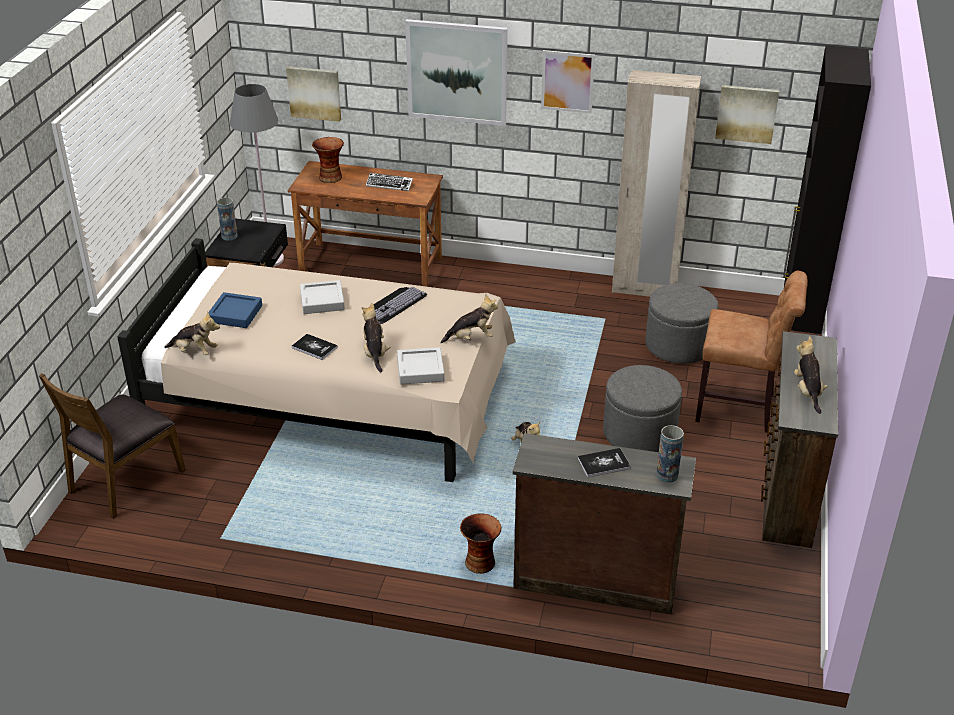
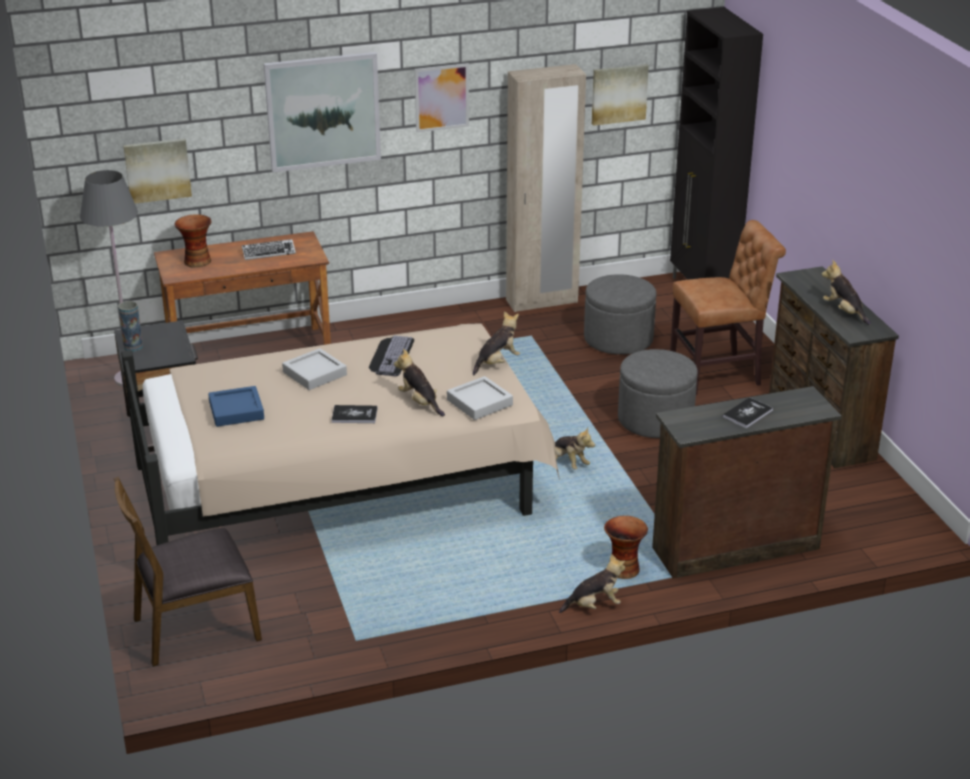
camera: 30 degrees left, 5 degrees down
(125, 480) = (195, 627): brown chair -> brown chair turned 60 degrees clockwise
(194, 351) = (230, 456): plush toy -> plush toy (594, 605)
(667, 475) = (806, 405): vase -> none

